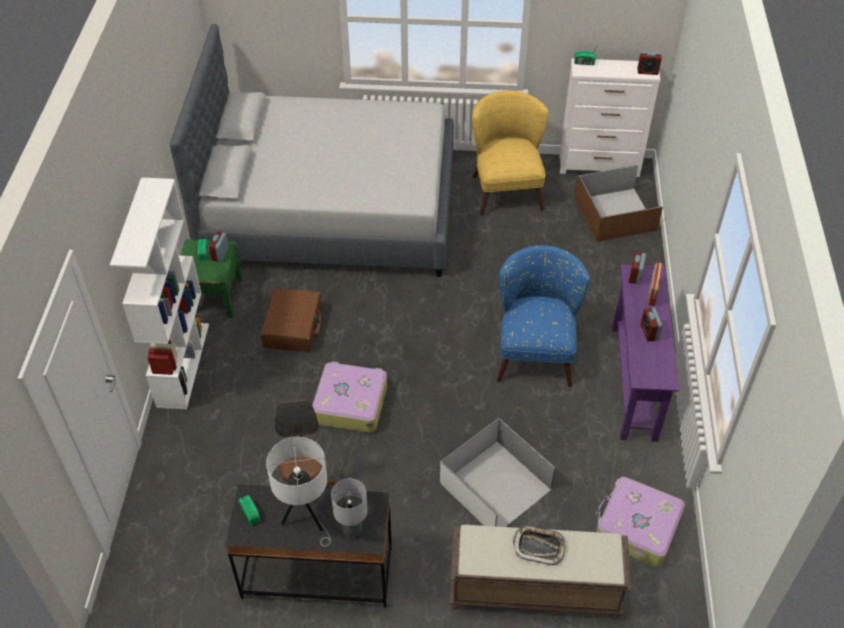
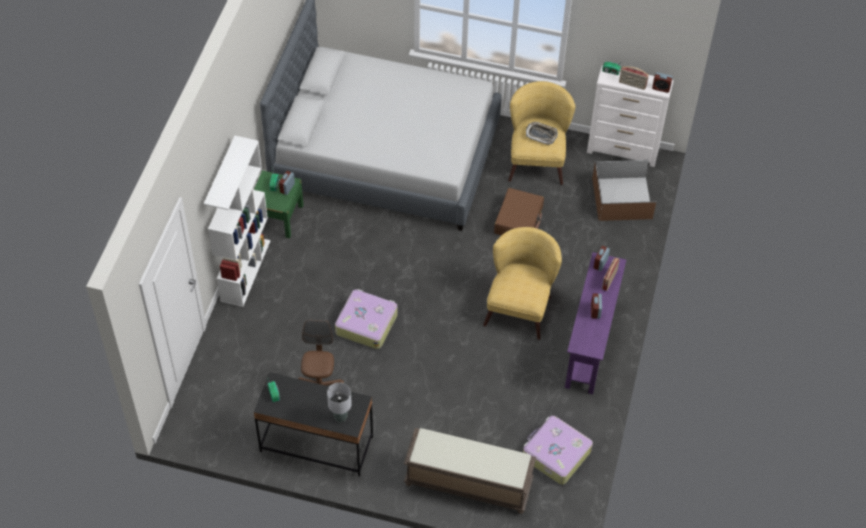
camera: 10 degrees right, 5 degrees up
(293, 327) = (335, 254): brown suitcase -> brown suitcase (518, 220)
(306, 519) = (311, 404): white table lamp -> none
(494, 486) = (459, 406): white storage box -> none
(535, 349) = (520, 305): blue armchair -> yellow armchair
(539, 547) = (470, 453): tray -> tray (541, 134)
(613, 72) = (632, 84): none -> radio

